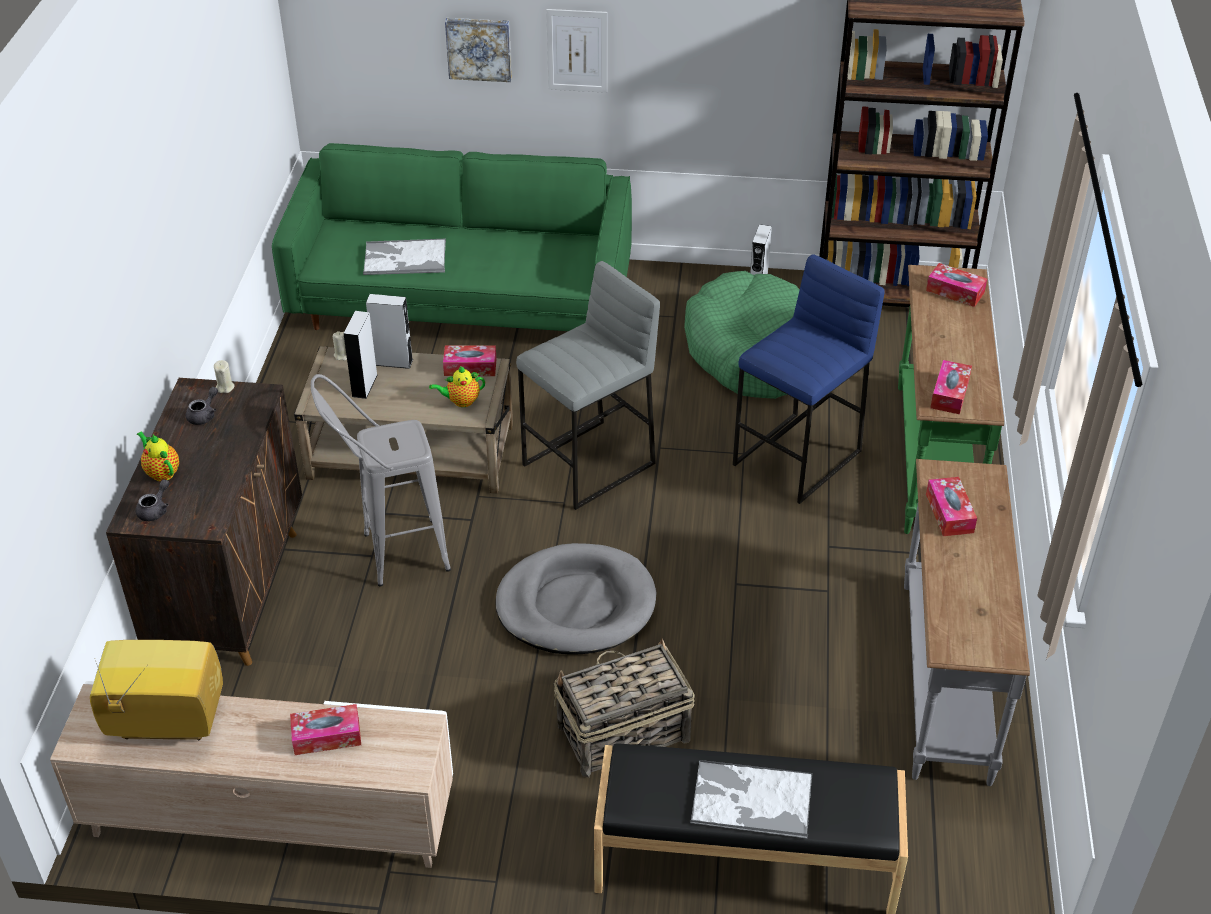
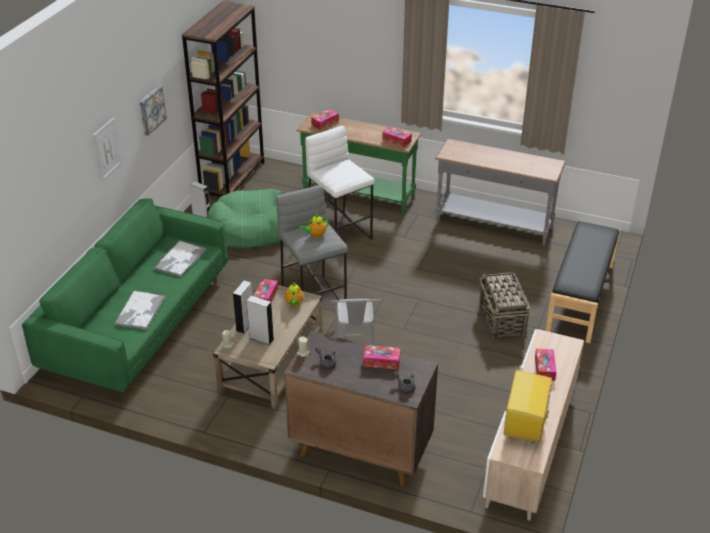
camera: 75 degrees left, 5 degrees down
(161, 472) = (372, 383): teapot -> teapot (315, 235)
(479, 48) = (73, 182): picture -> picture (151, 110)
(576, 604) = (415, 320): grey dog bed -> none
(750, 800) = (591, 258): tray -> tray (180, 259)
(798, 458) = (340, 232): blue stool -> white stool
(949, 513) = (473, 157): tissue box -> tissue box (381, 361)

